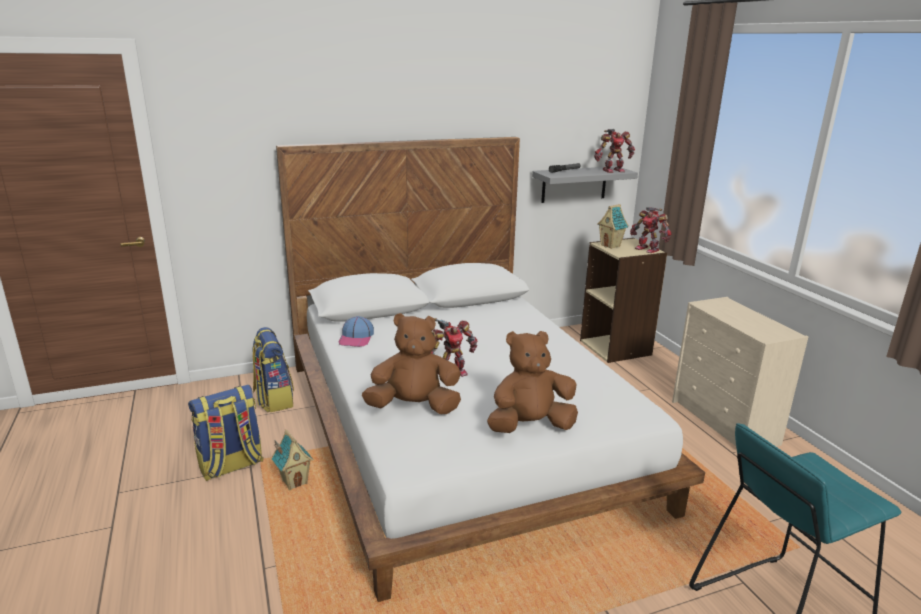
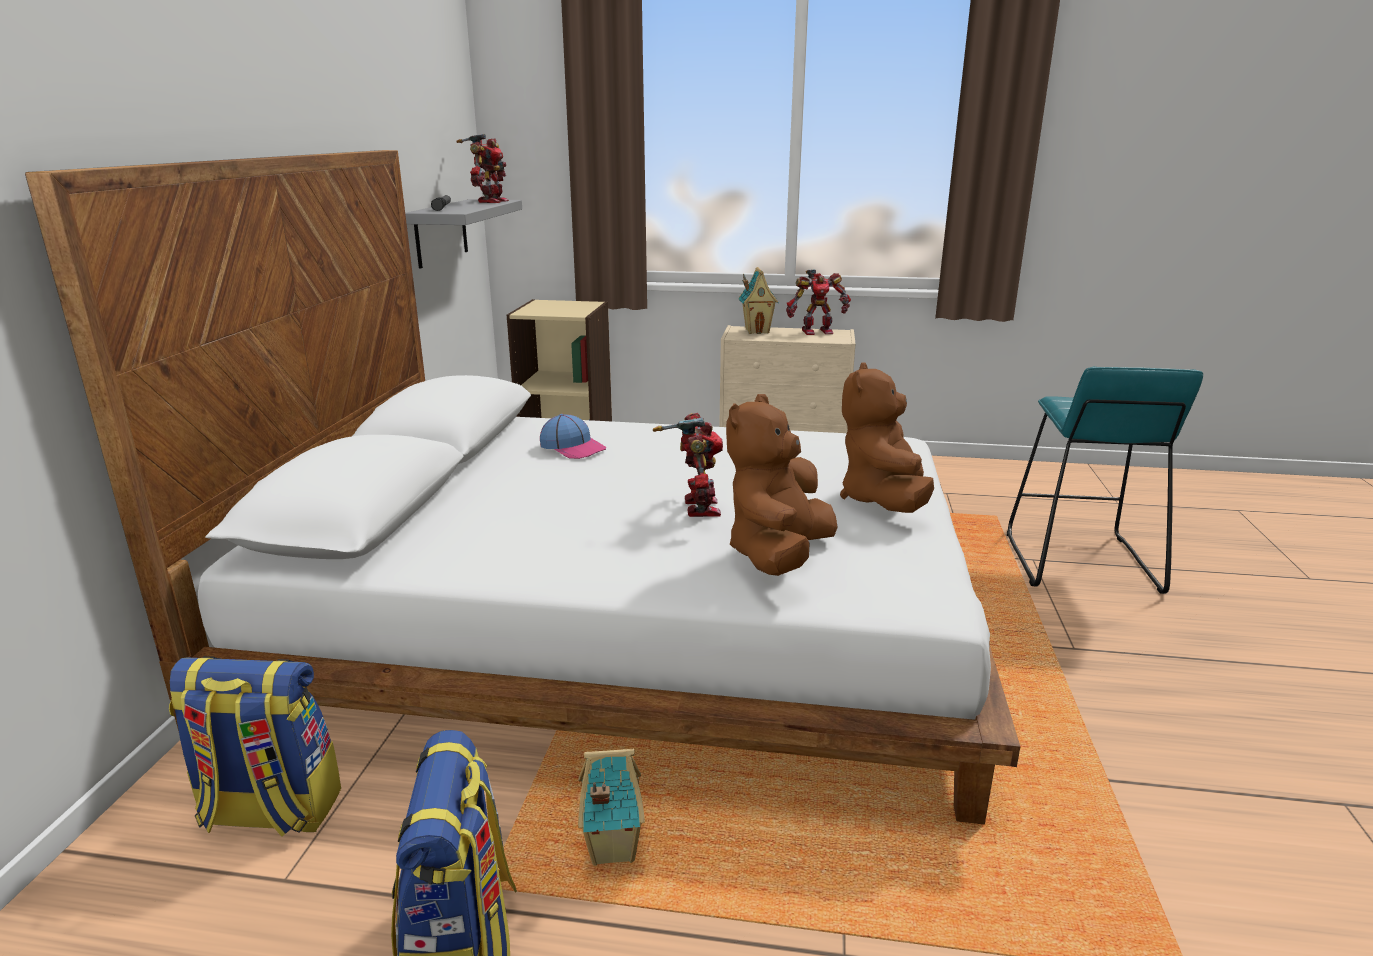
camera: 60 degrees left, 0 degrees up
(356, 338) = (462, 553): cap -> cap (573, 447)
(611, 246) = (540, 311): toy house -> toy house (757, 331)
(648, 249) = (583, 303): toy robot -> toy robot (816, 331)

